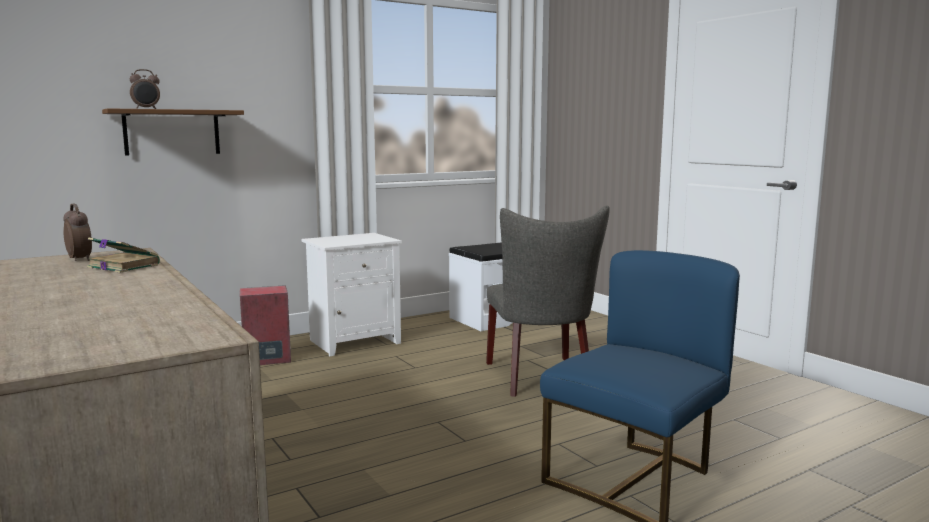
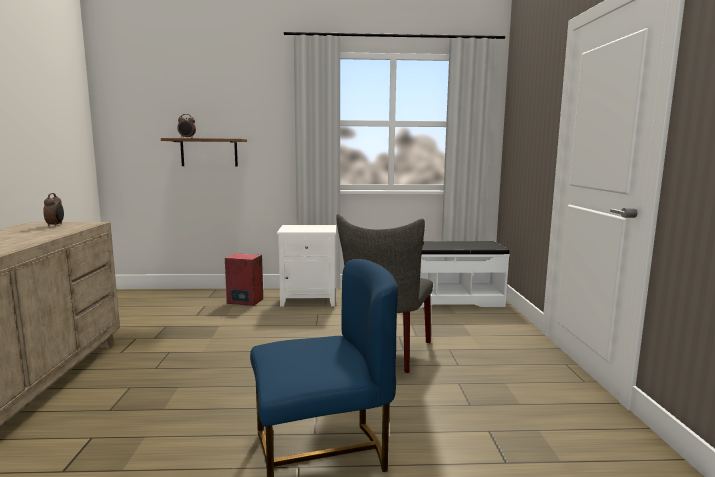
camera: 30 degrees right, 0 degrees up
(122, 266) = (54, 231): book -> none

